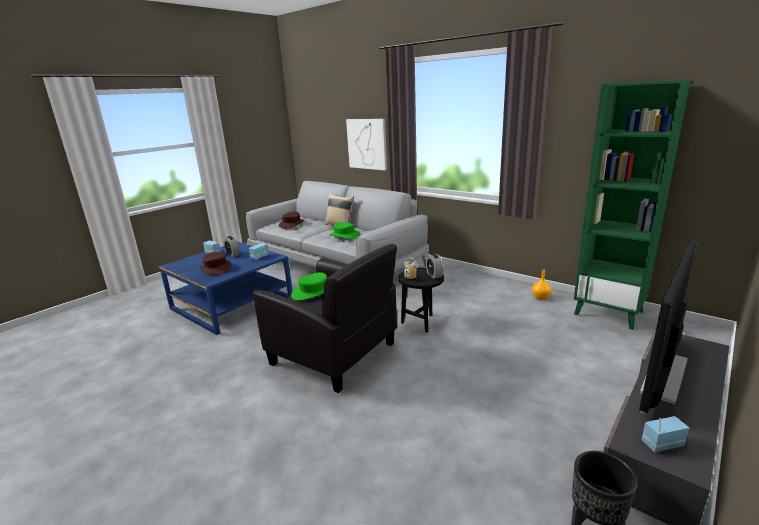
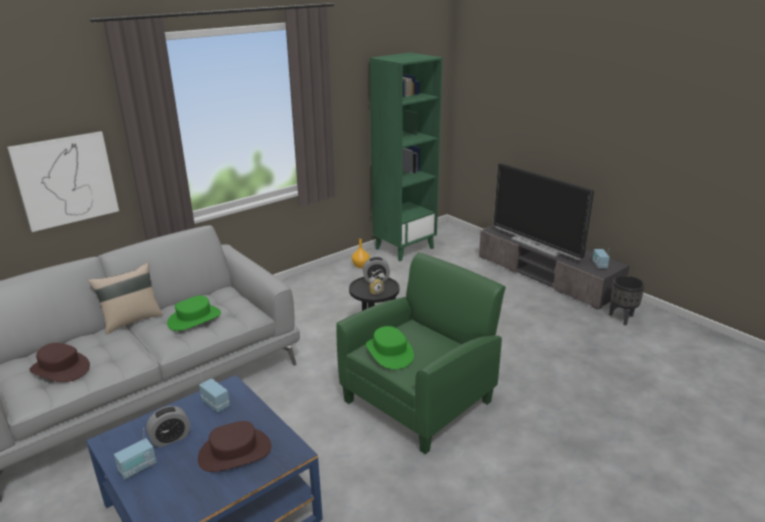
camera: 80 degrees left, 5 degrees up
(334, 354) = (419, 400): black armchair -> green armchair

